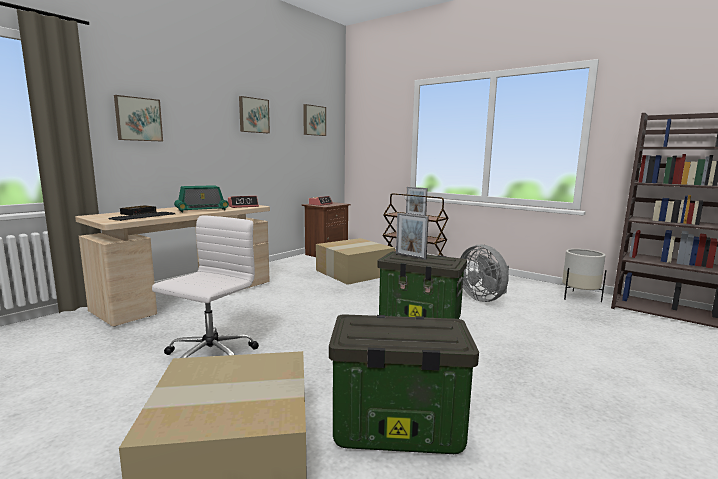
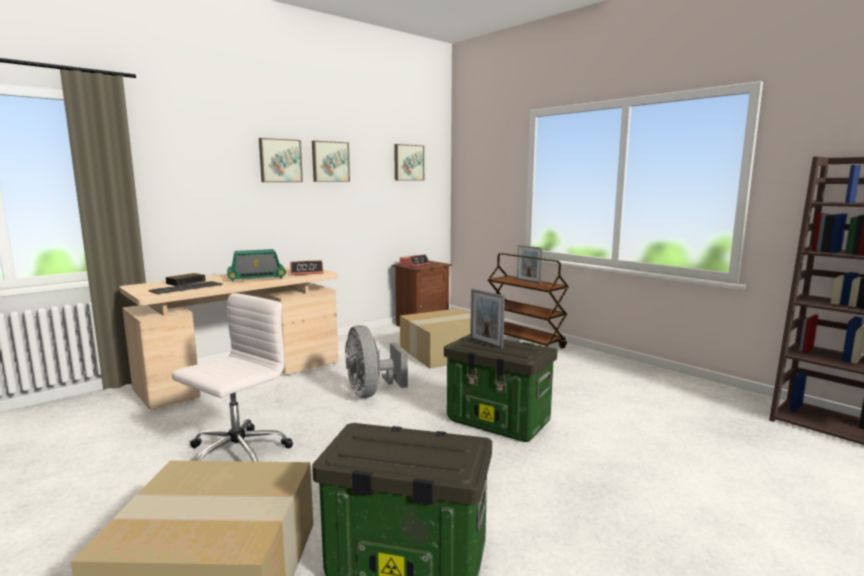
camera: 10 degrees right, 0 degrees up
(138, 119) = (192, 175): picture -> picture (280, 160)
(483, 298) = (595, 396): grey fan -> grey fan (371, 393)
(579, 297) = (730, 401): white planter -> none

